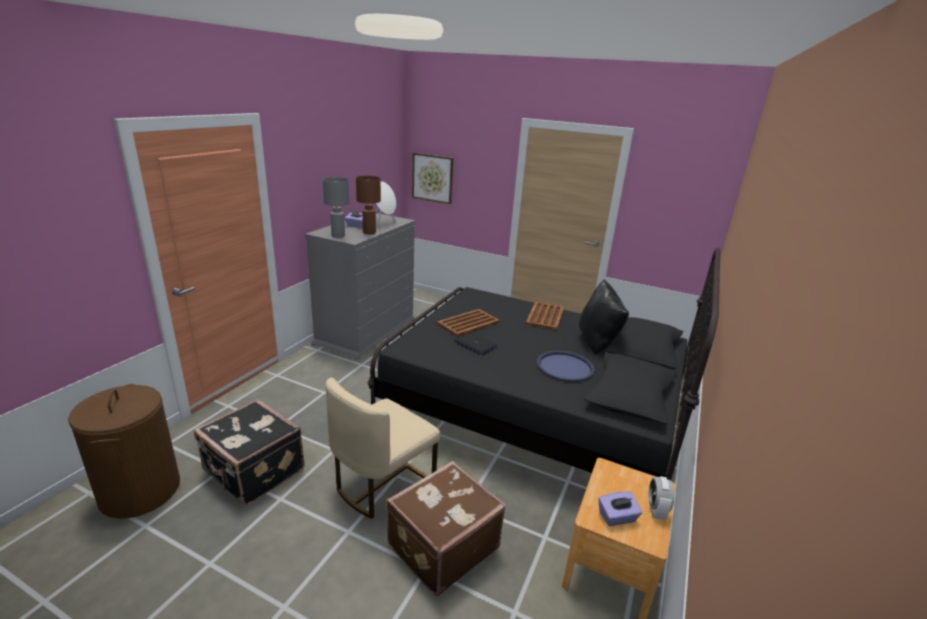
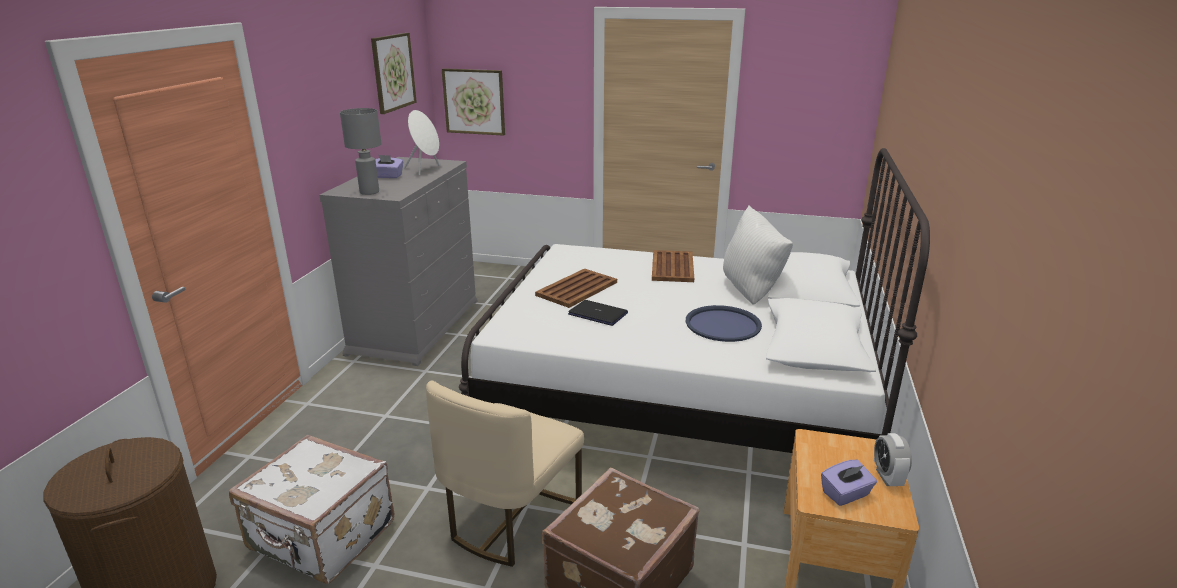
camera: 10 degrees left, 0 degrees up
(253, 472) = (321, 538): black suitcase -> white suitcase
(369, 232) = (411, 183): brown table lamp -> none
(374, 153) = (393, 72): none -> picture
(533, 413) = (677, 397): black bed -> white bed
(598, 344) = (752, 292): black pillow -> white pillow

